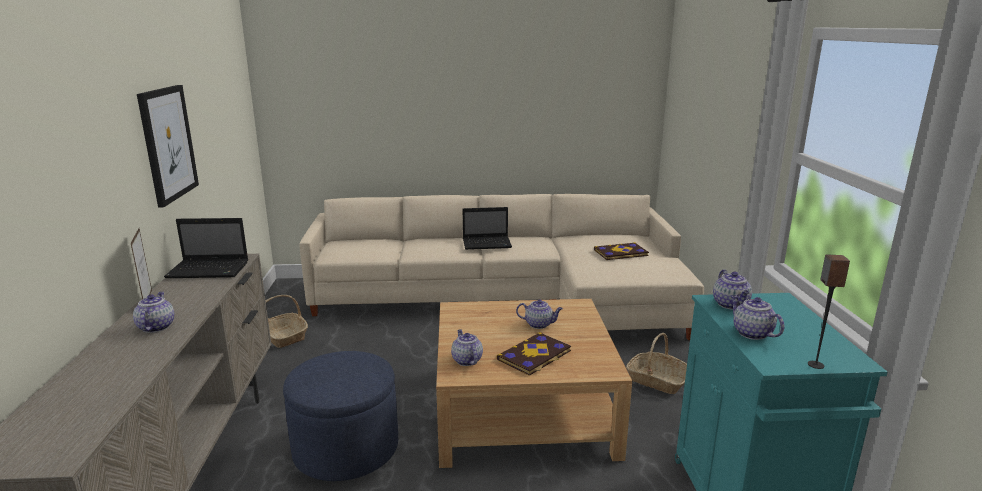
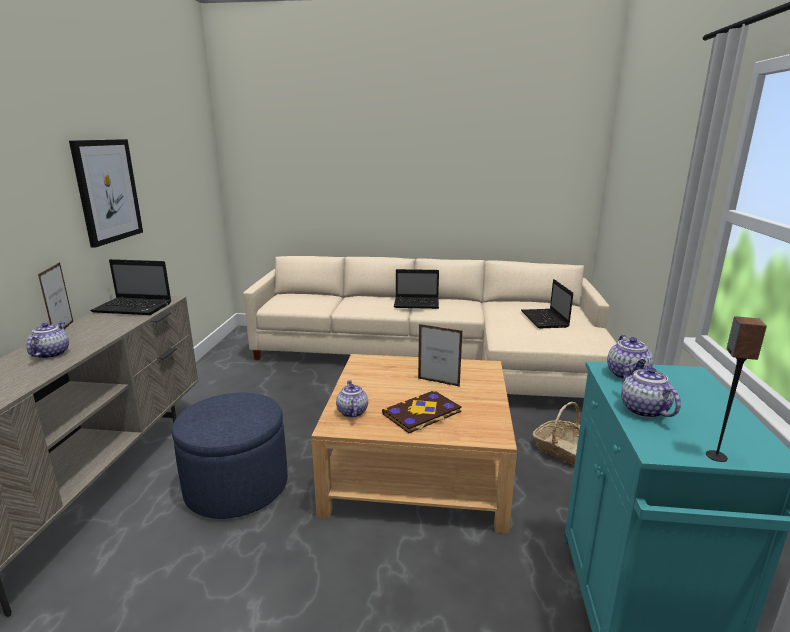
camera: 10 degrees right, 0 degrees up
(283, 336) = (223, 376): basket -> none
(539, 324) = (438, 382): teapot -> picture frame
(621, 253) = (545, 320): book -> laptop

